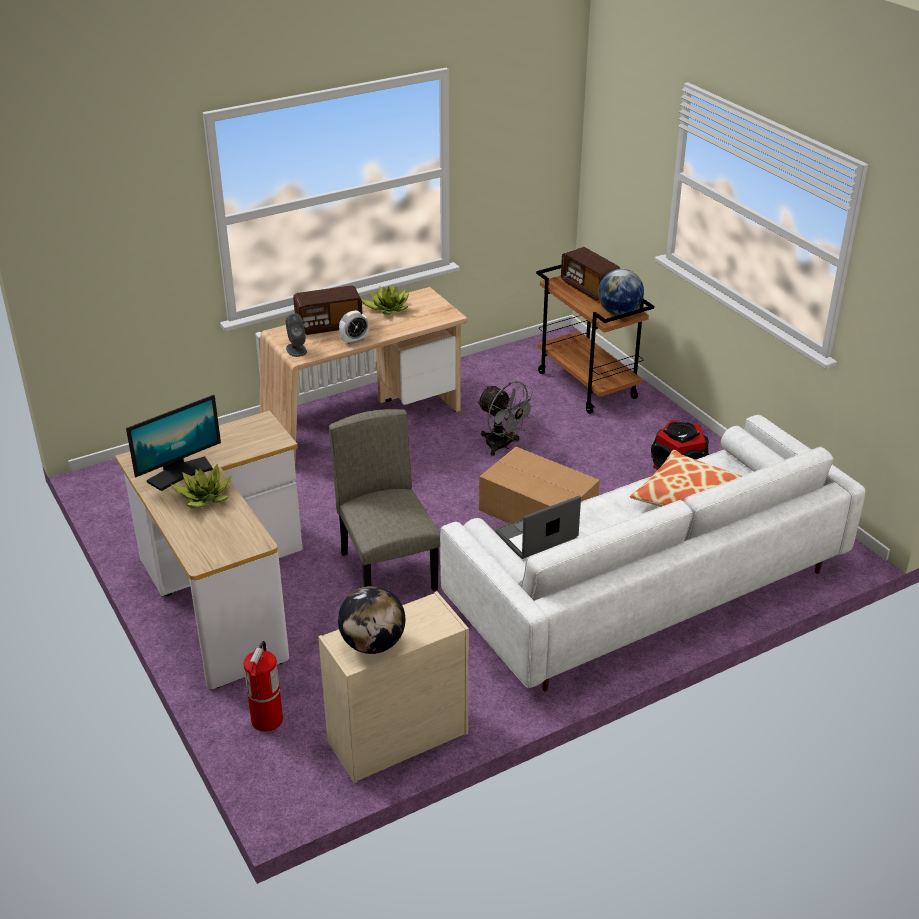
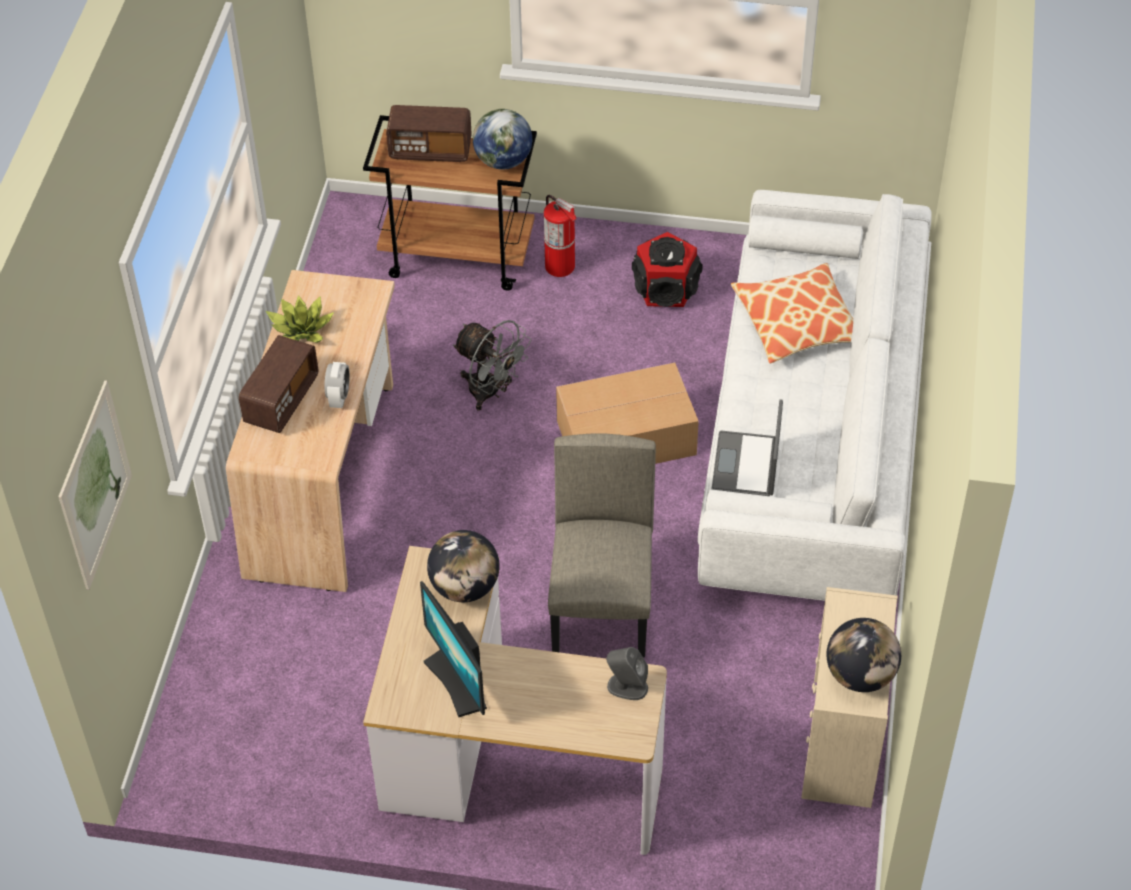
camera: 50 degrees left, 15 degrees up
(101, 225) = (95, 485): none -> picture
(180, 473) = (457, 682): monitor -> monitor turned 150 degrees clockwise
(204, 498) = (524, 683): potted plant -> none
(258, 443) = (465, 587): none -> globe
(267, 720) = (732, 830): fire extinguisher -> fire extinguisher (560, 266)
(296, 349) = (303, 456): grey speaker -> grey speaker (627, 687)
(389, 571) = (602, 609): beige chair -> beige chair turned 75 degrees clockwise
(503, 446) = (491, 393): grey fan -> grey fan turned 45 degrees clockwise

